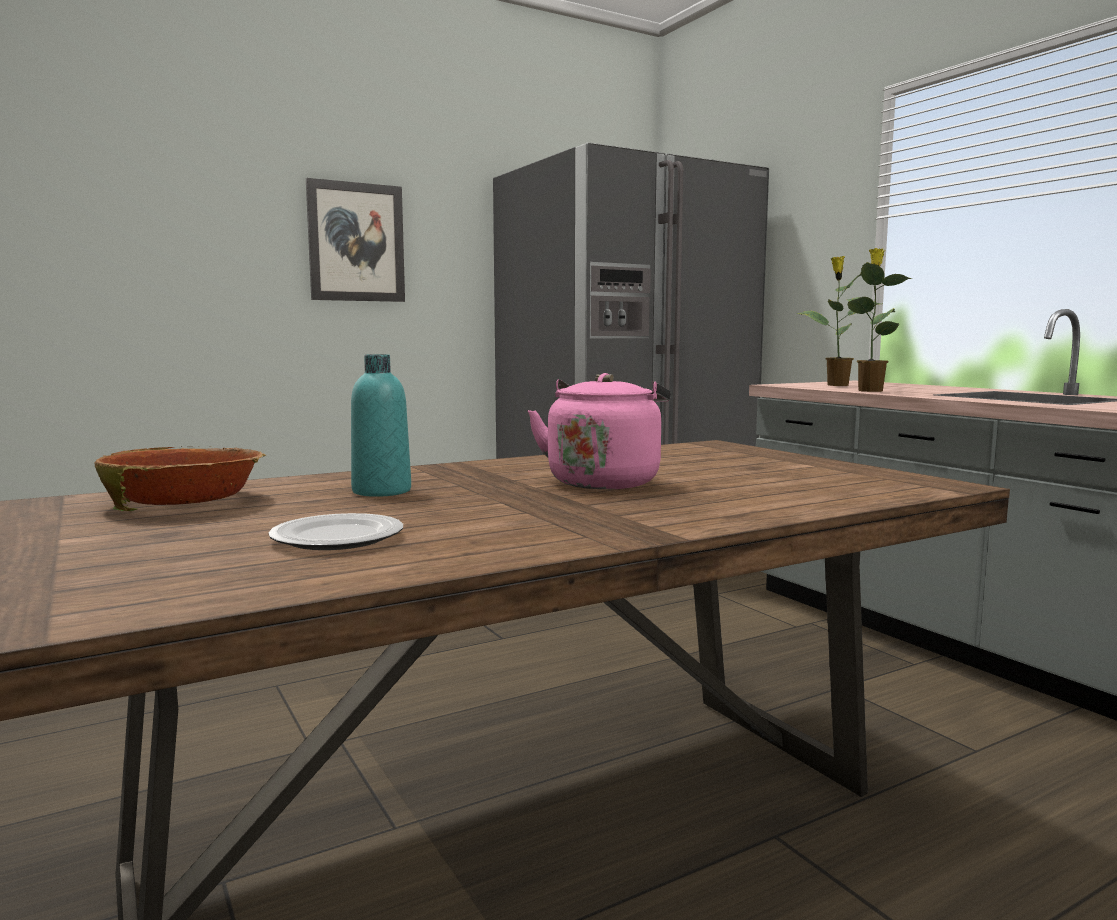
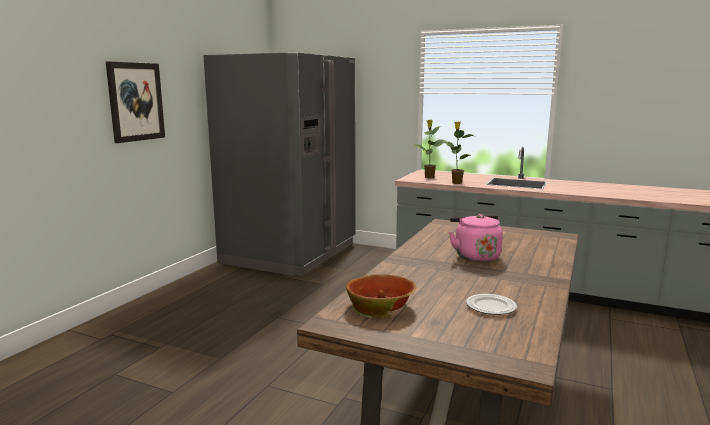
camera: 35 degrees left, 5 degrees up
(381, 491) = (425, 280): turquoise bottle -> none

